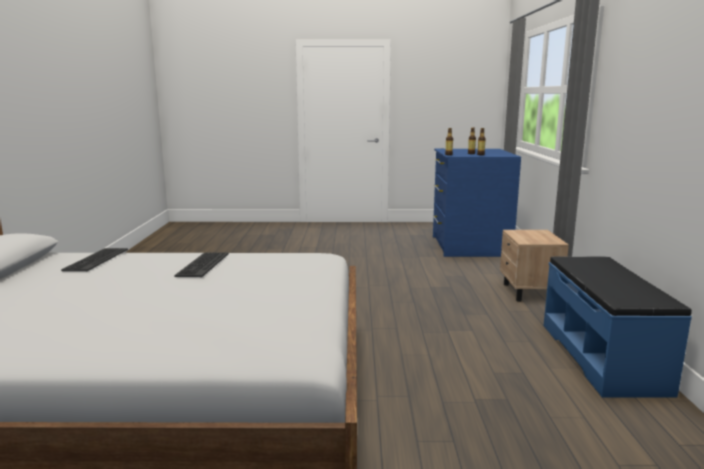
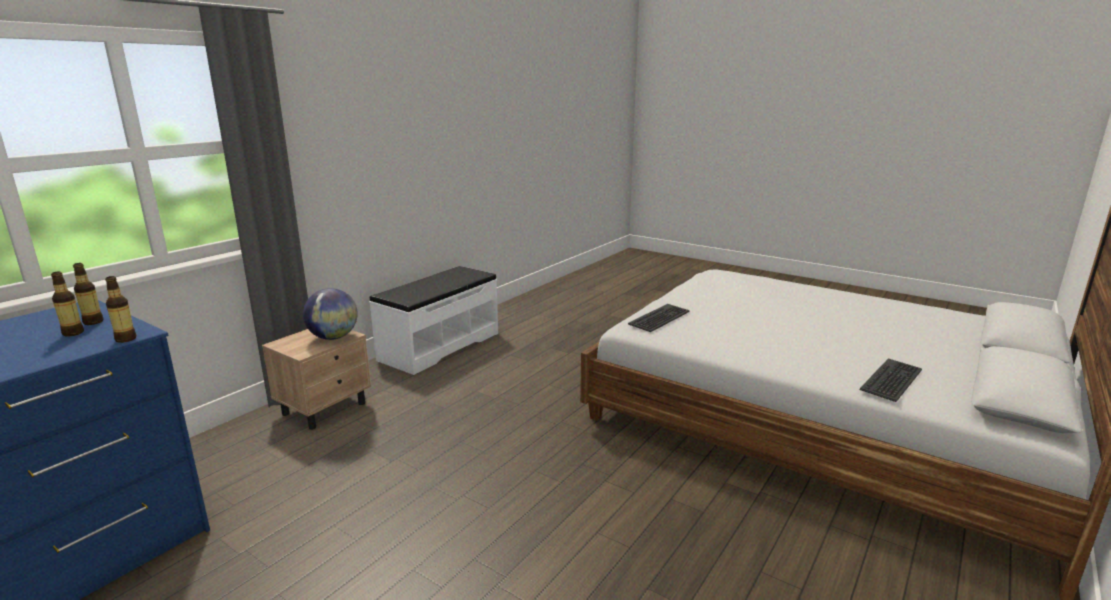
camera: 145 degrees left, 5 degrees up
(202, 265) = (760, 341): keyboard -> keyboard (660, 318)
(528, 239) = (333, 337): none -> globe
(602, 356) = (439, 346): blue bench -> white bench

